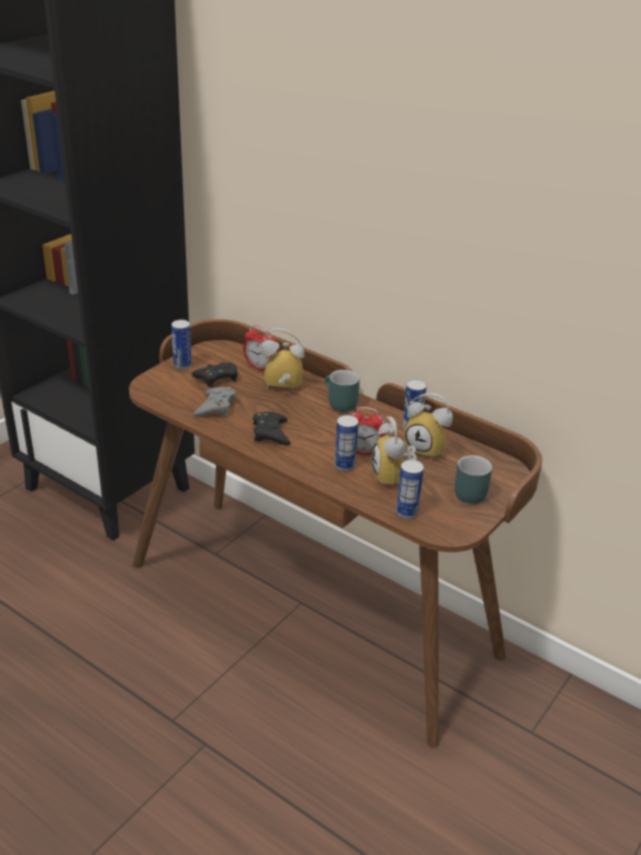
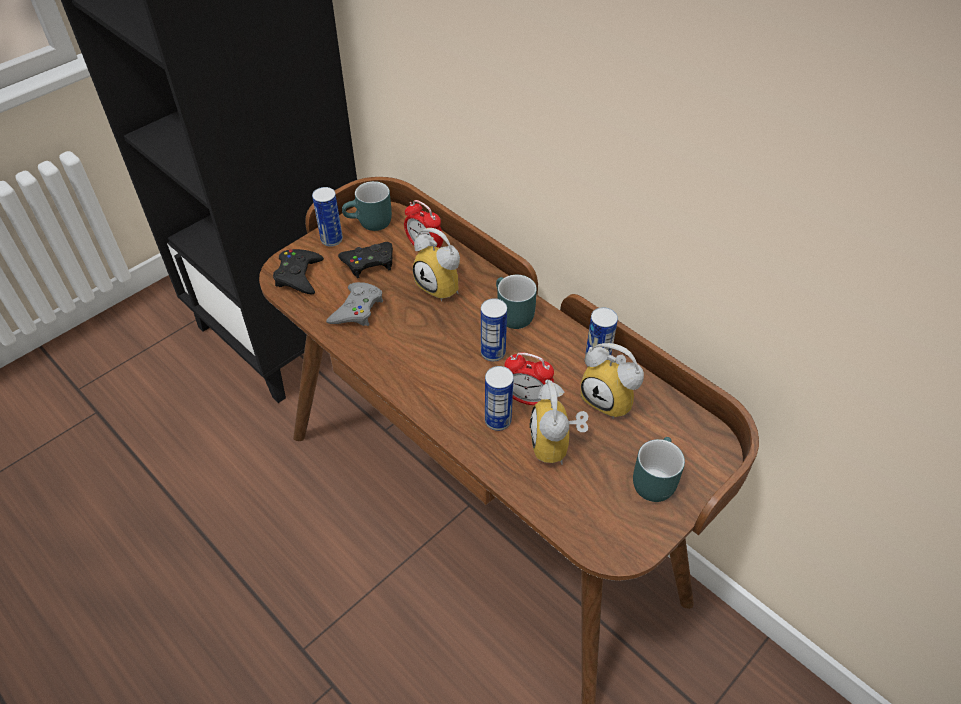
camera: 10 degrees right, 15 degrees up
(211, 354) = (370, 224): none -> turquoise mug
(271, 433) = (416, 358): black game controller -> black game controller (299, 276)
(281, 389) = (443, 286): alarm clock -> alarm clock turned 150 degrees counterclockwise
(407, 512) = (563, 509): can -> can (493, 353)

